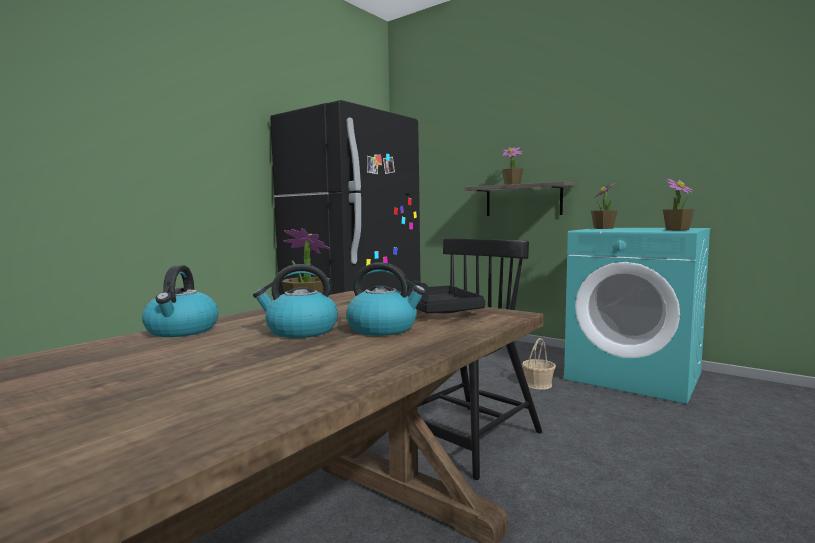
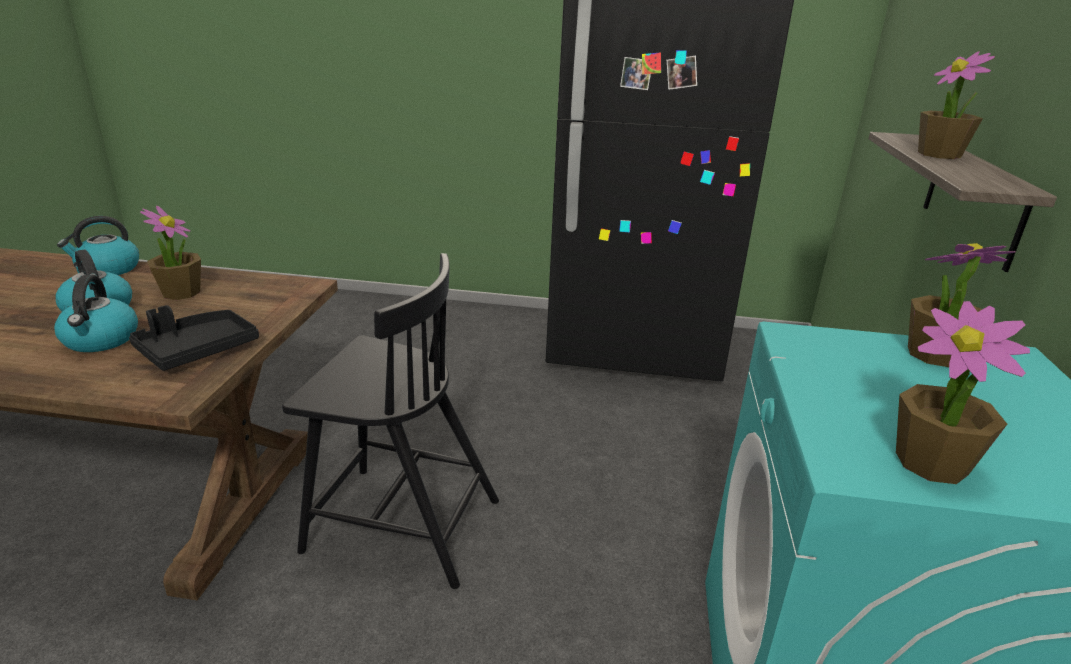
camera: 60 degrees right, 20 degrees up
(538, 384) = (651, 554): basket -> none

